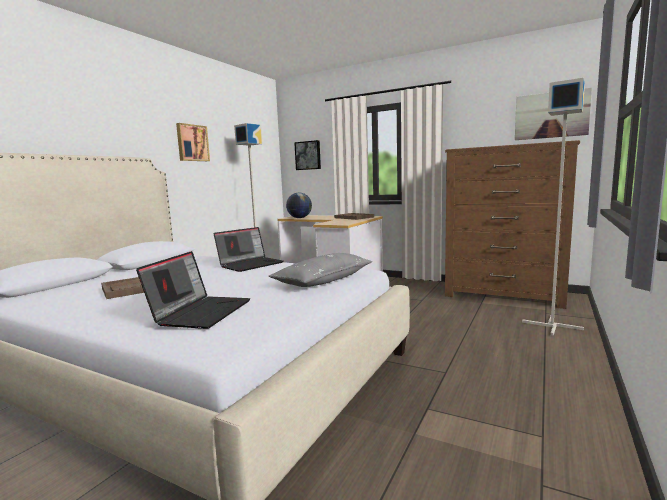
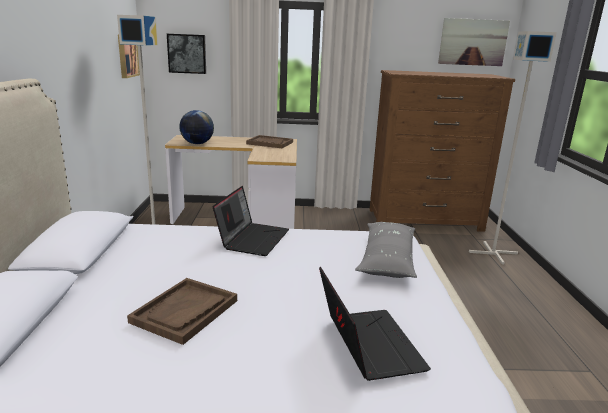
camera: 30 degrees left, 10 degrees up
(192, 143) = (65, 43): picture -> picture (127, 55)

